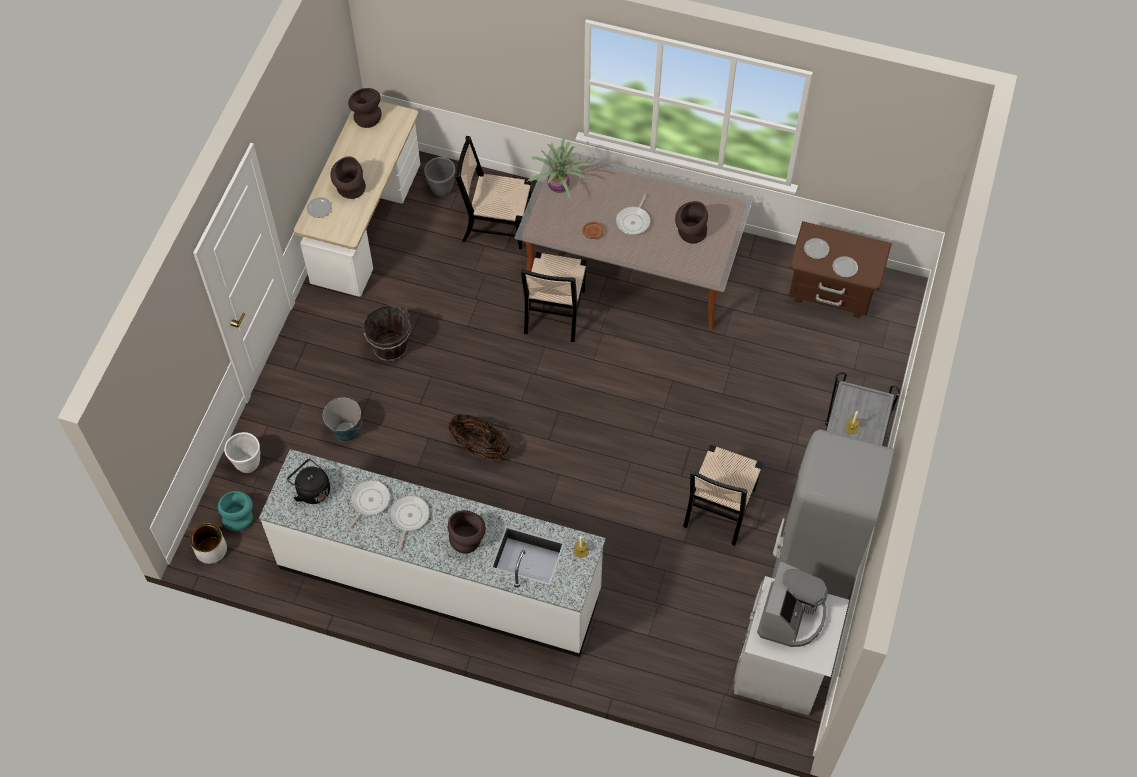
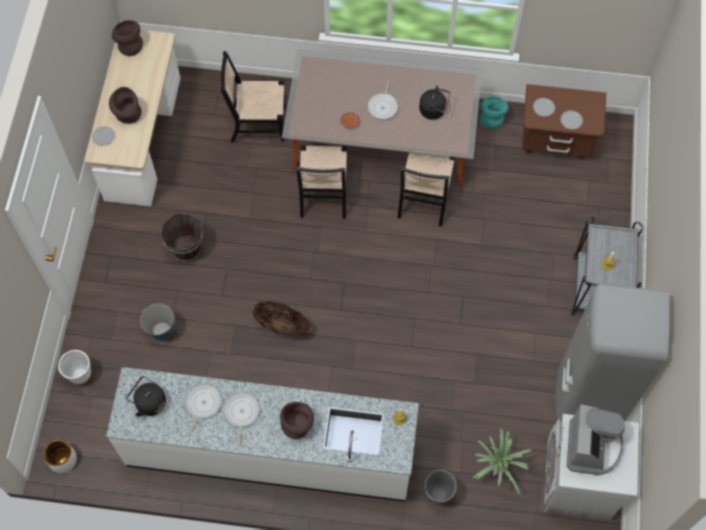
camera: 10 degrees left, 5 degrees up
(239, 516) = (81, 425): turquoise vase -> turquoise vase (491, 118)
(441, 190) = (203, 98): grey planter -> grey planter (438, 494)
(558, 188) = (311, 86): potted plant -> potted plant (497, 469)
(690, 233) = (434, 110): brown vase -> black kettle
(720, 508) = (499, 348): chair -> chair (424, 198)

